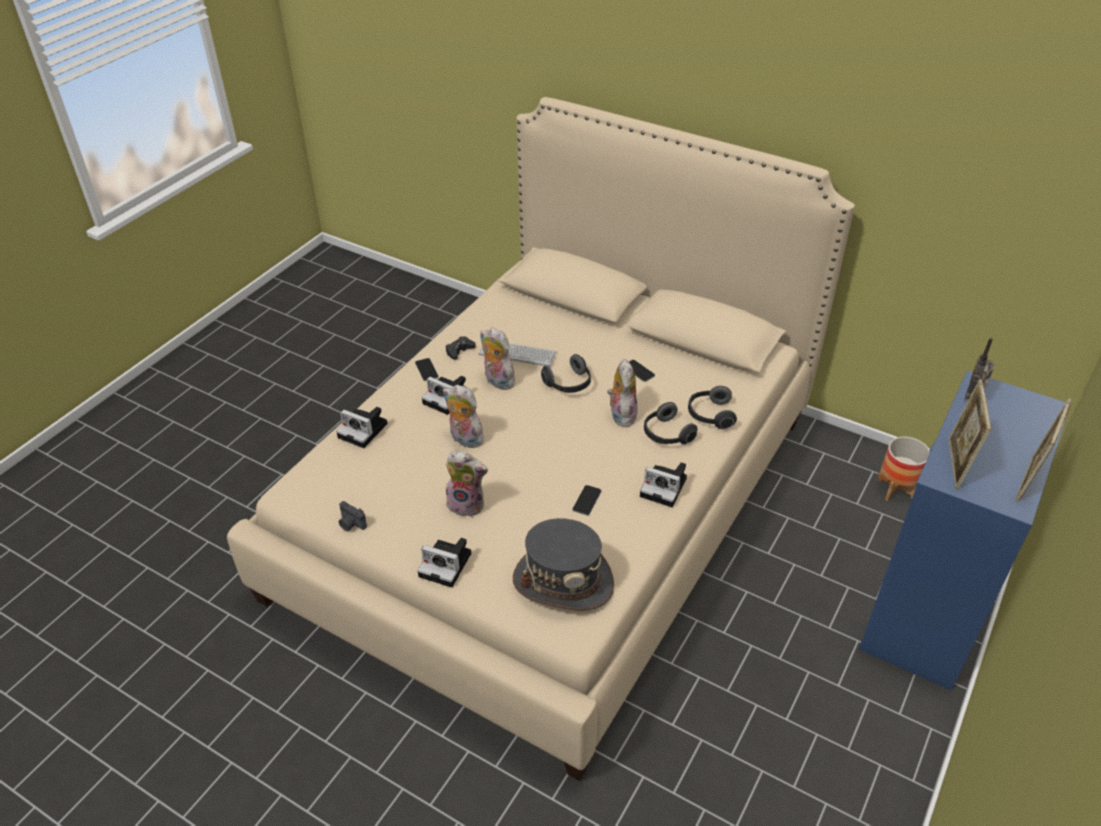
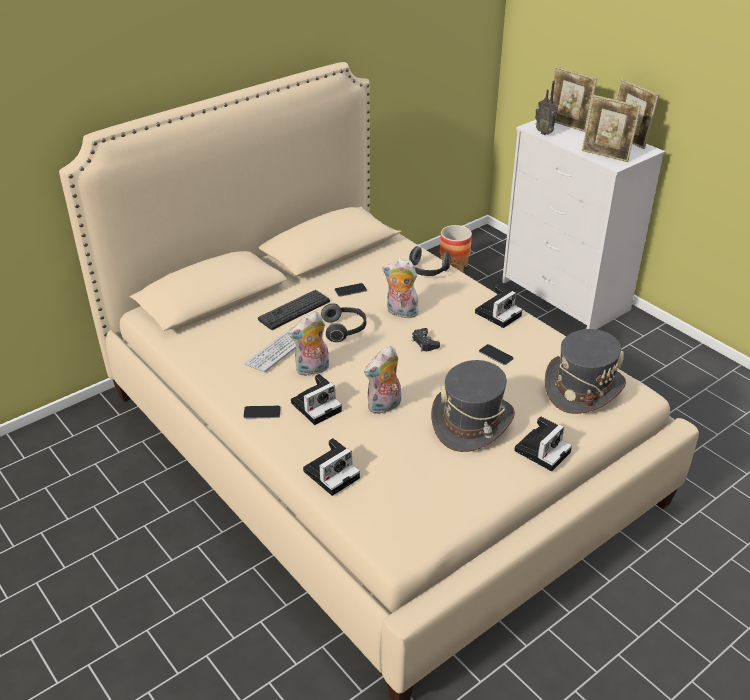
camera: 70 degrees left, 5 degrees down
(351, 524) = (466, 506): camera -> none
(459, 351) = (247, 384): black game controller -> black game controller (424, 343)
(467, 504) = (472, 422): plush toy -> grey hat
(582, 345) = (294, 310): none -> keyboard
(666, 435) = (438, 297): headphones -> none
(926, 611) = (566, 296): blue dresser -> white dresser
(1017, 414) = (567, 125): none -> picture frame

